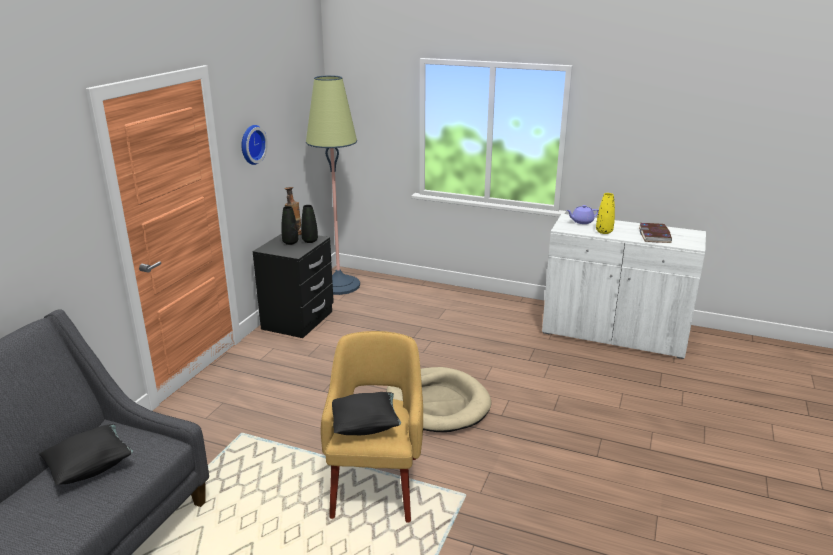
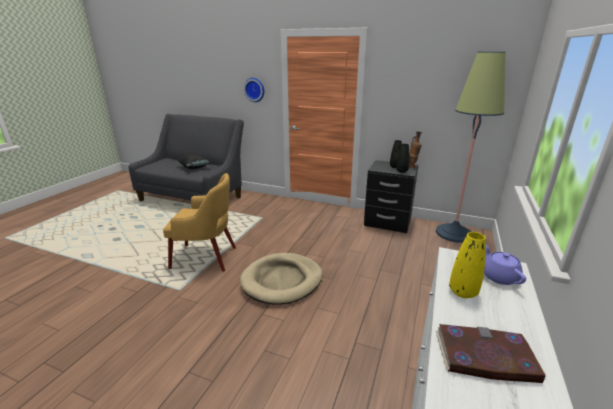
camera: 90 degrees right, 0 degrees up
(251, 144) = (400, 91): wall clock -> wall clock (255, 89)
(365, 426) = (191, 213): black pillow -> none

